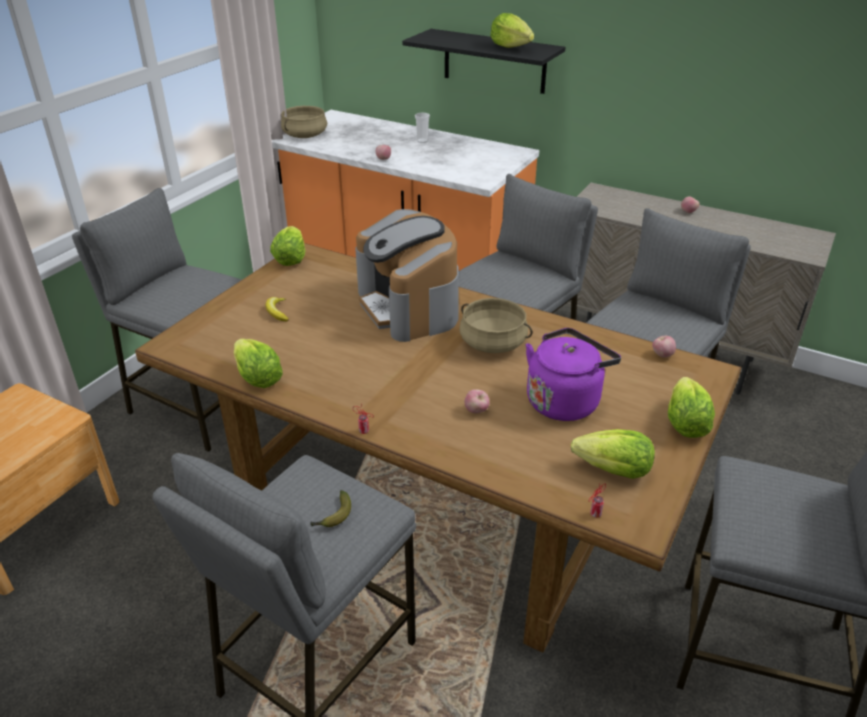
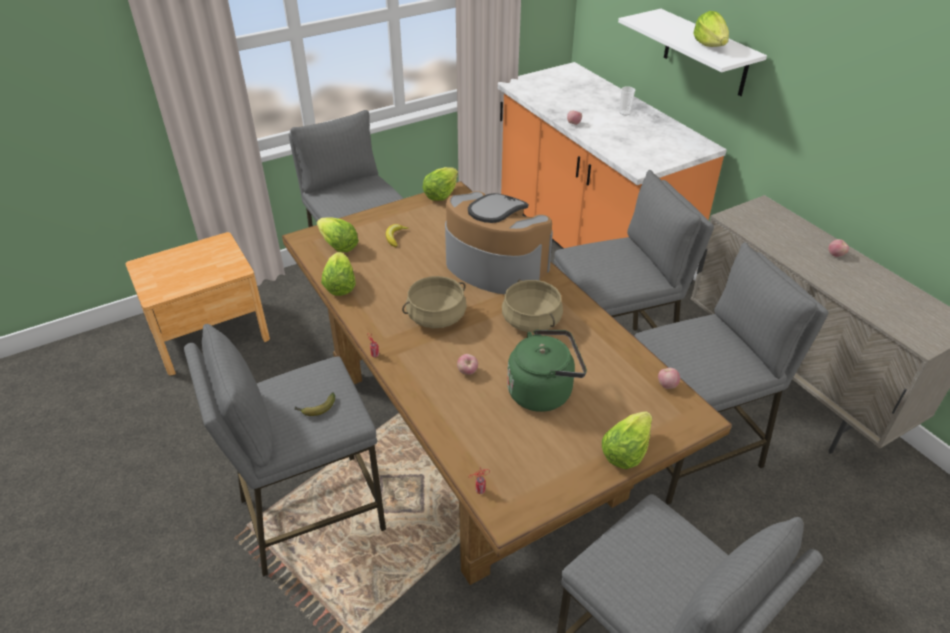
camera: 30 degrees right, 5 degrees up
(304, 135) = (529, 84): beige cooking pot -> beige cooking pot (436, 316)
(409, 307) = (494, 266): coffee machine -> coffee machine turned 120 degrees clockwise
(494, 61) = (705, 53): black shelf -> white shelf
(565, 400) = (543, 391): purple kettle -> green kettle
(614, 470) = (527, 464): lettuce -> lettuce (338, 246)

